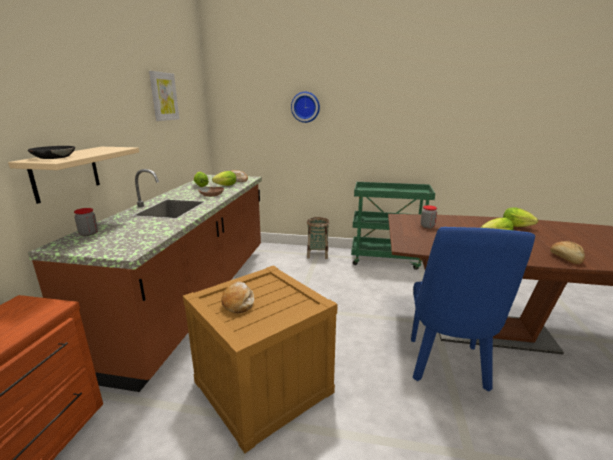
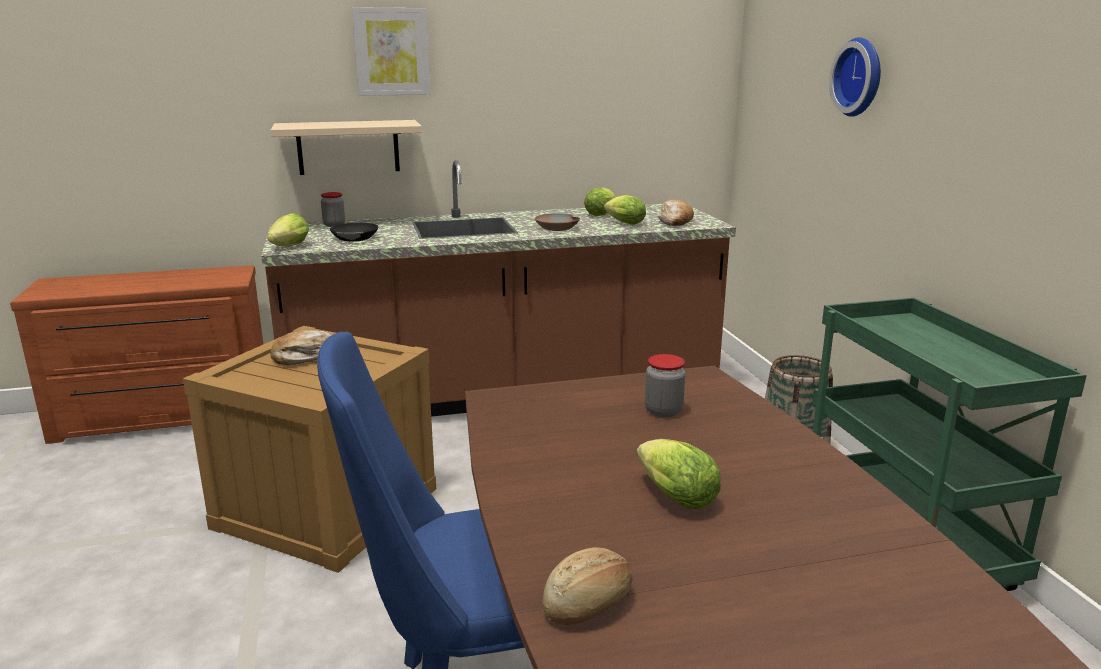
camera: 65 degrees right, 0 degrees up
(53, 157) = (309, 124): black bowl -> black bowl (354, 238)
(163, 96) = (582, 48): picture -> picture (391, 52)
(518, 226) = (838, 539): lettuce -> lettuce (287, 247)

